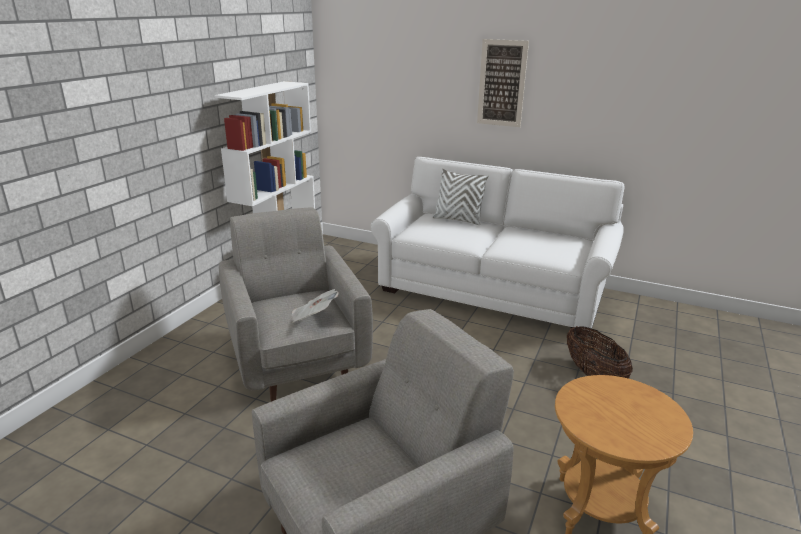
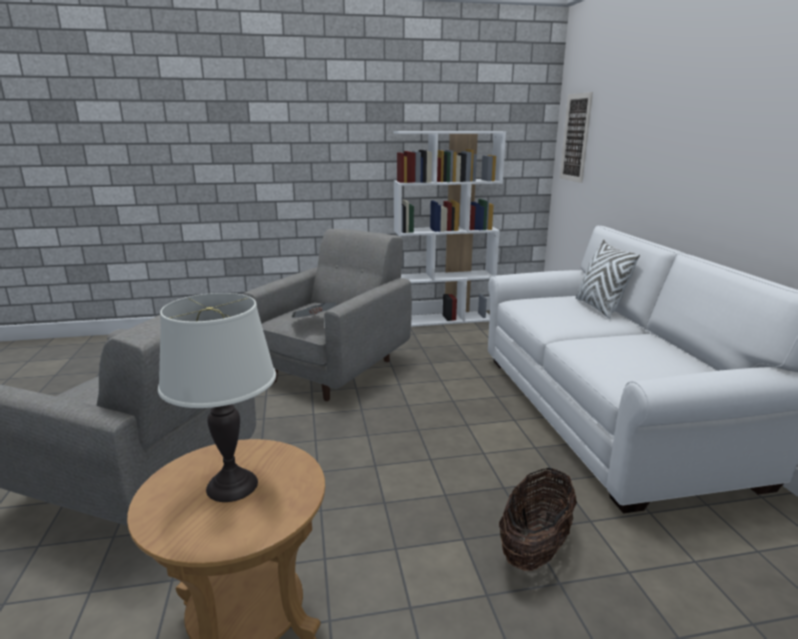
camera: 55 degrees right, 5 degrees down
(502, 83) = (703, 129): picture -> picture (575, 138)
(617, 411) = (232, 486): none -> white table lamp

